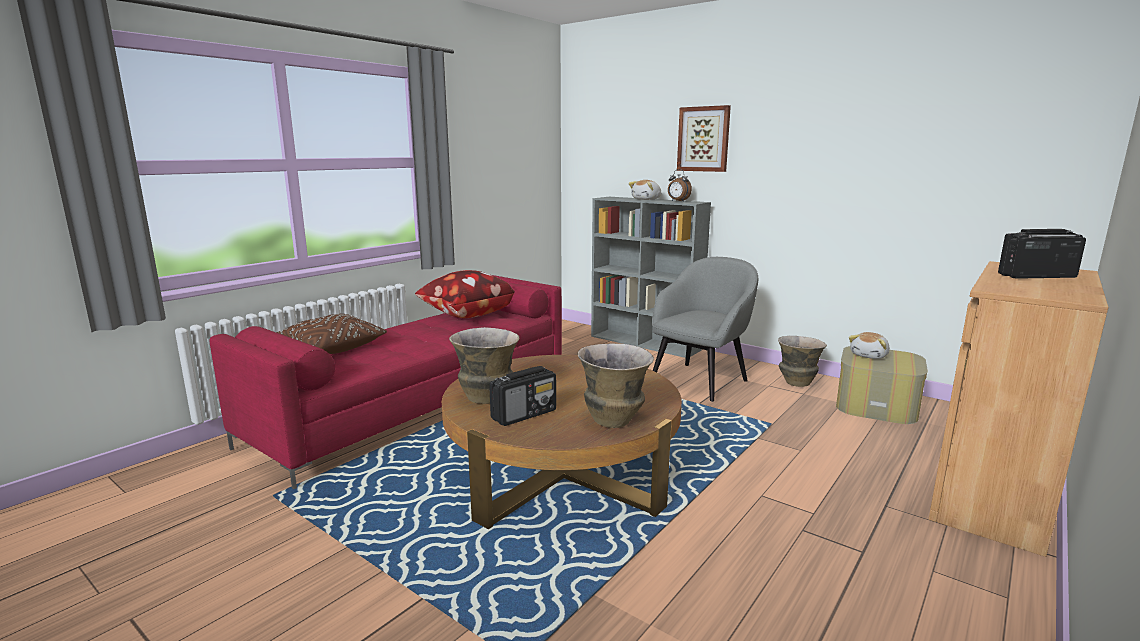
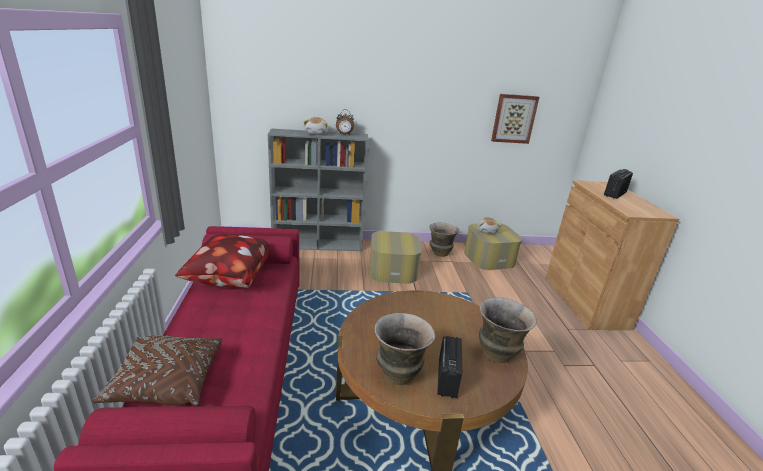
camera: 45 degrees left, 10 degrees up
(700, 380) = (393, 270): grey armchair -> ottoman
(703, 139) = (359, 84): picture -> picture (514, 118)

